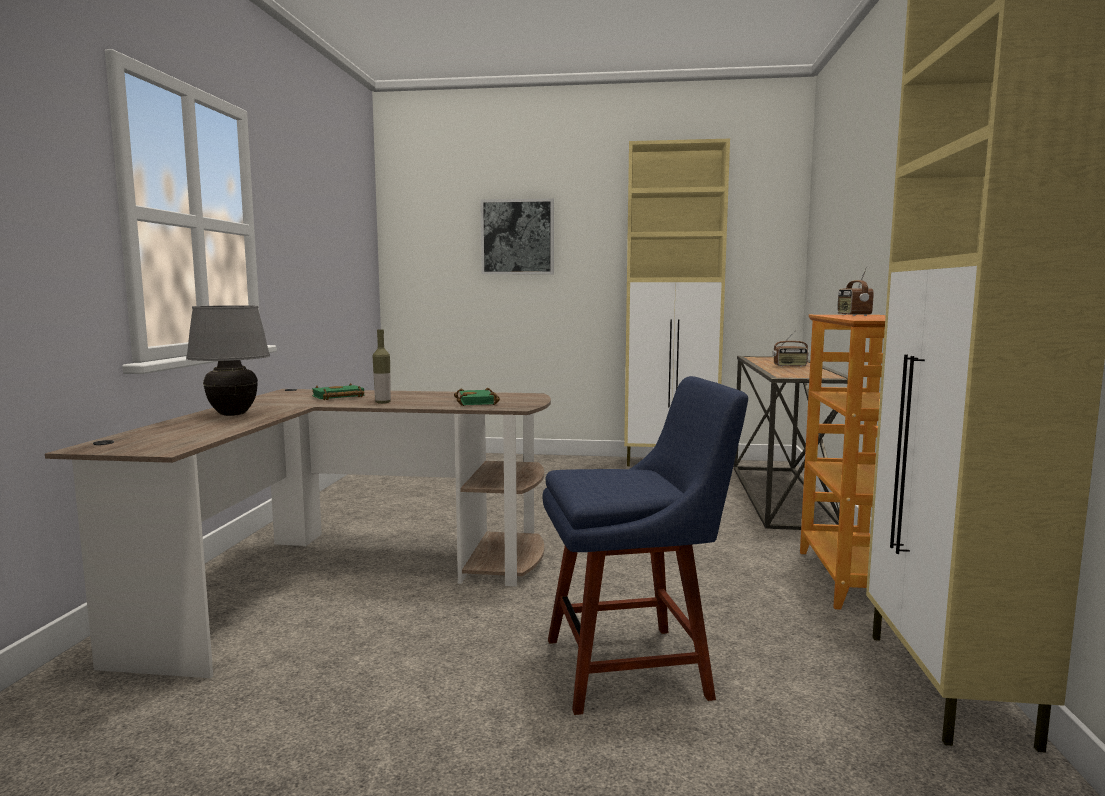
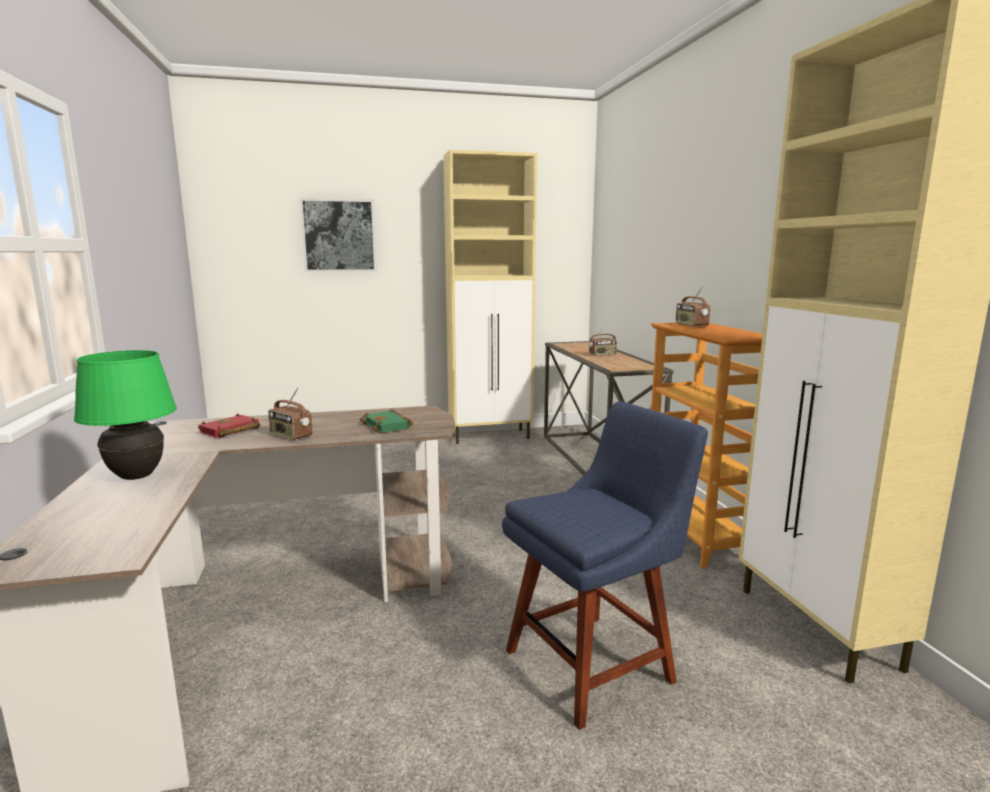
camera: 20 degrees left, 5 degrees up
(233, 415) = (137, 477): grey table lamp -> green table lamp
(337, 397) = (229, 431): green book -> red book
(382, 402) = (290, 436): bottle -> radio

